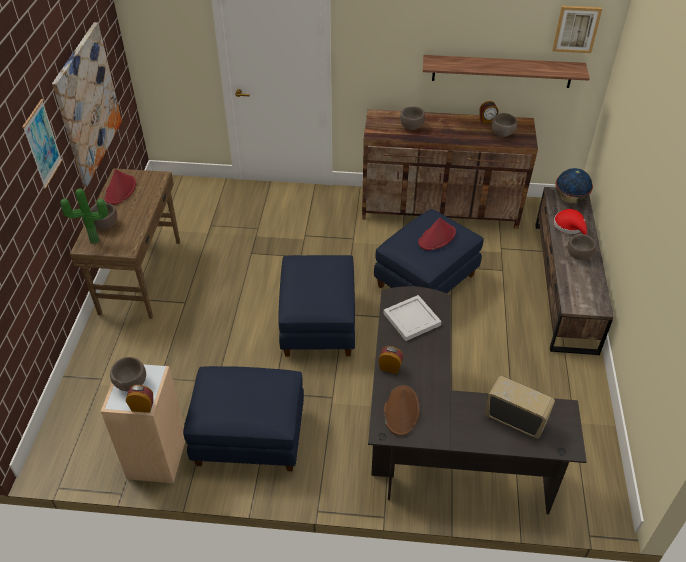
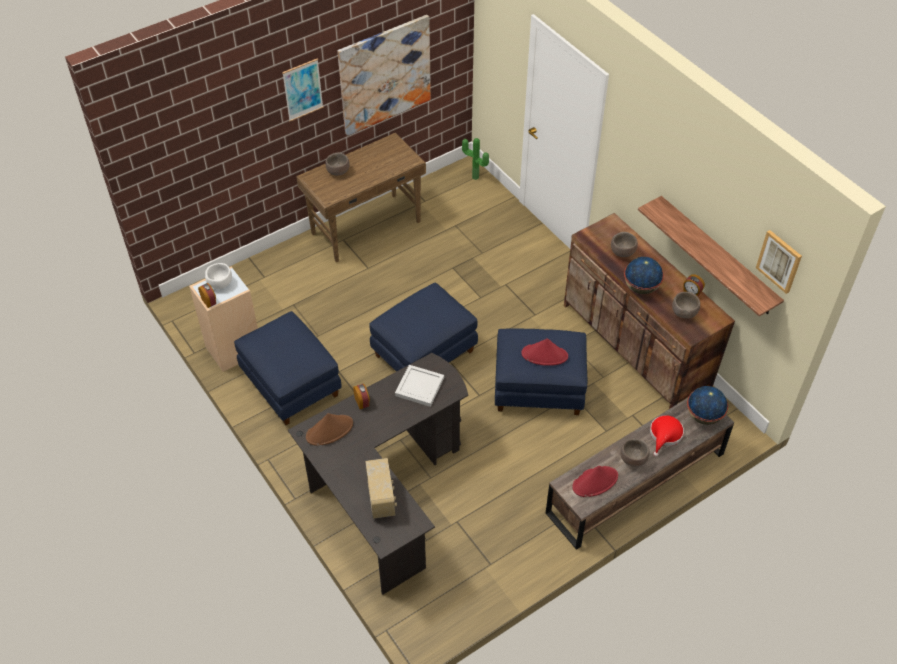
camera: 50 degrees right, 5 degrees up
(95, 242) = (318, 179): potted plant -> potted plant (474, 178)
(120, 190) = (377, 153): red hat -> red hat (595, 482)
(130, 383) = (220, 283): brown bowl -> white bowl
(456, 138) = (641, 288): none -> globe

